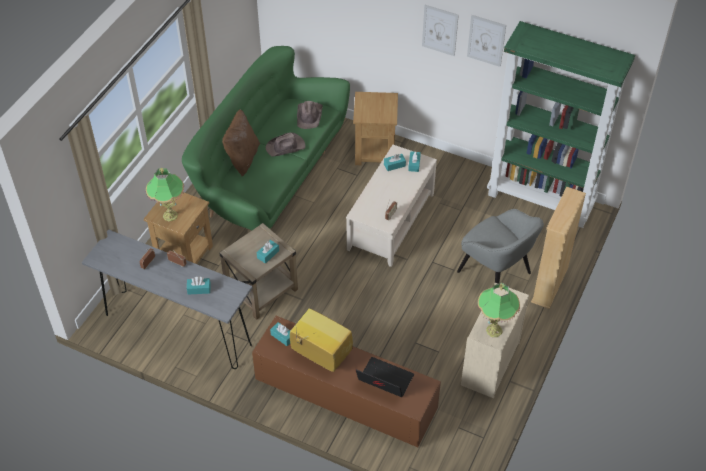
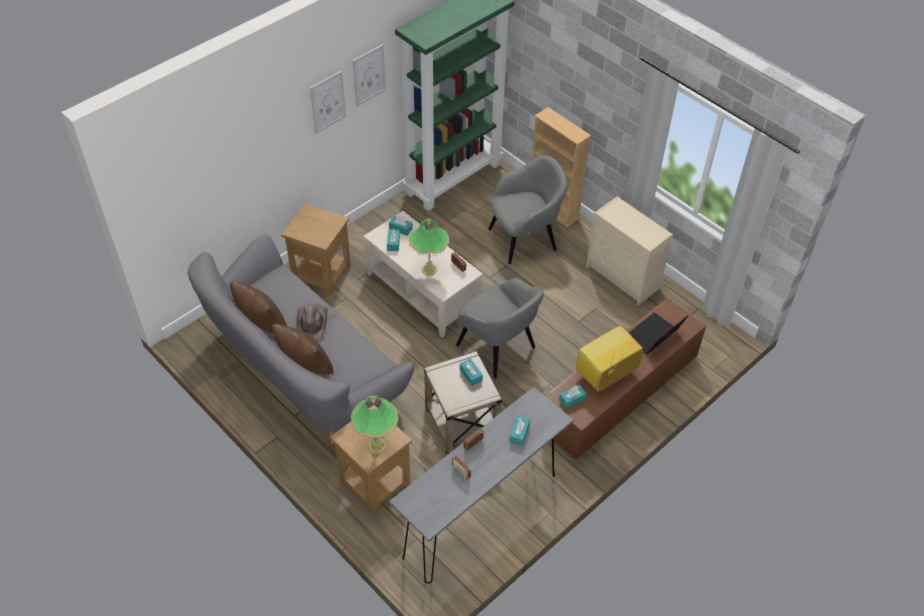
camera: 70 degrees left, 0 degrees up
(270, 175) = (302, 371): green sofa -> grey sofa
(271, 120) = (262, 325): none -> brown pillow
(309, 116) = (277, 289): brown hat -> none
(354, 291) = (497, 347): none -> grey armchair
(494, 331) = (648, 231): table lamp -> table lamp (429, 270)

